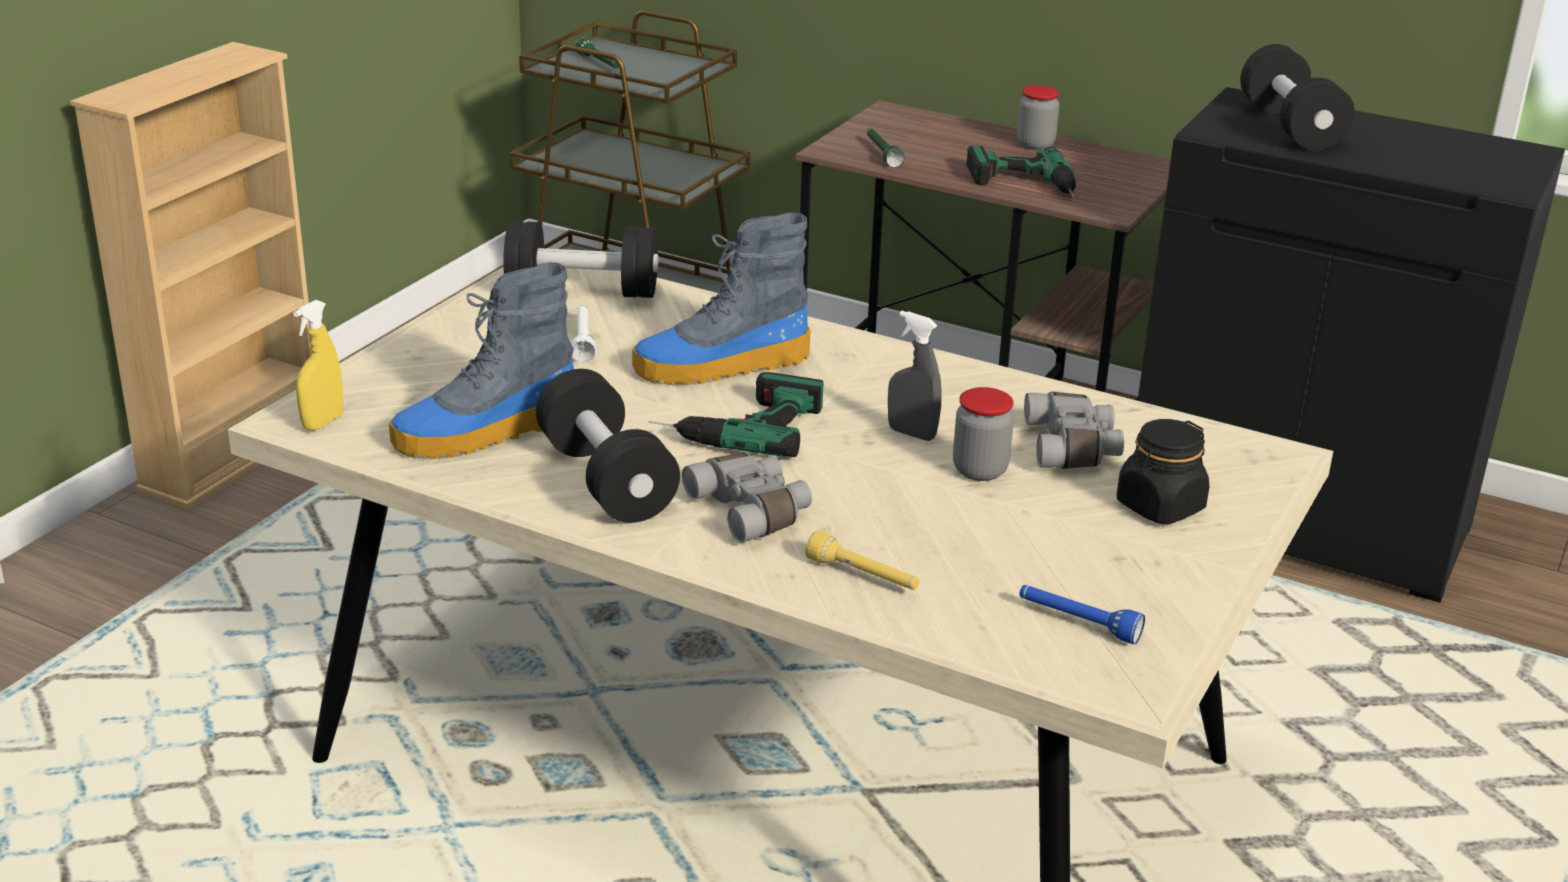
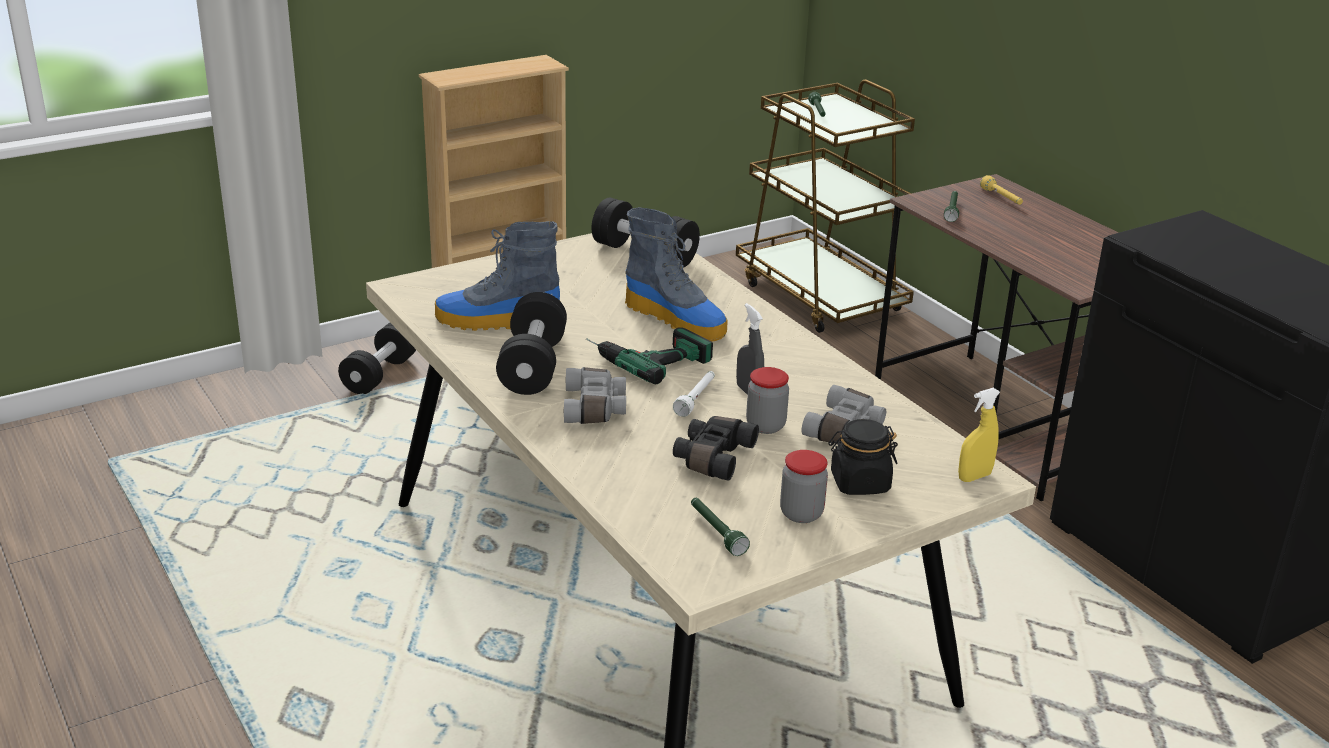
camera: 30 degrees right, 0 degrees up
(323, 422) = (416, 292): yellow spray bottle -> yellow spray bottle (974, 477)
(583, 340) = (611, 283): white flashlight -> white flashlight (696, 399)
(721, 366) = (676, 319): boot -> boot turned 150 degrees counterclockwise
(863, 576) = (616, 464): yellow flashlight -> yellow flashlight (1001, 198)
(964, 530) = (712, 457): none -> black binoculars
(1024, 186) = (1032, 255): power drill -> none
(1035, 144) = (1078, 228): jar -> jar (801, 513)
(1077, 623) = (716, 532): blue flashlight -> green flashlight
(1290, 127) = (1212, 249): black dumbbell -> black dumbbell (379, 375)

